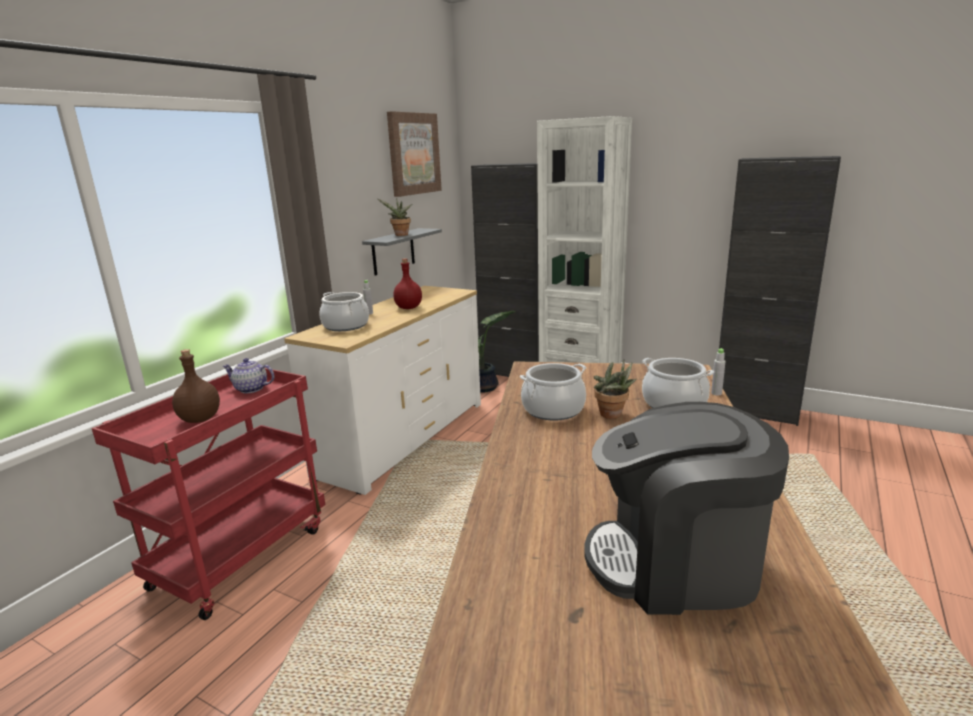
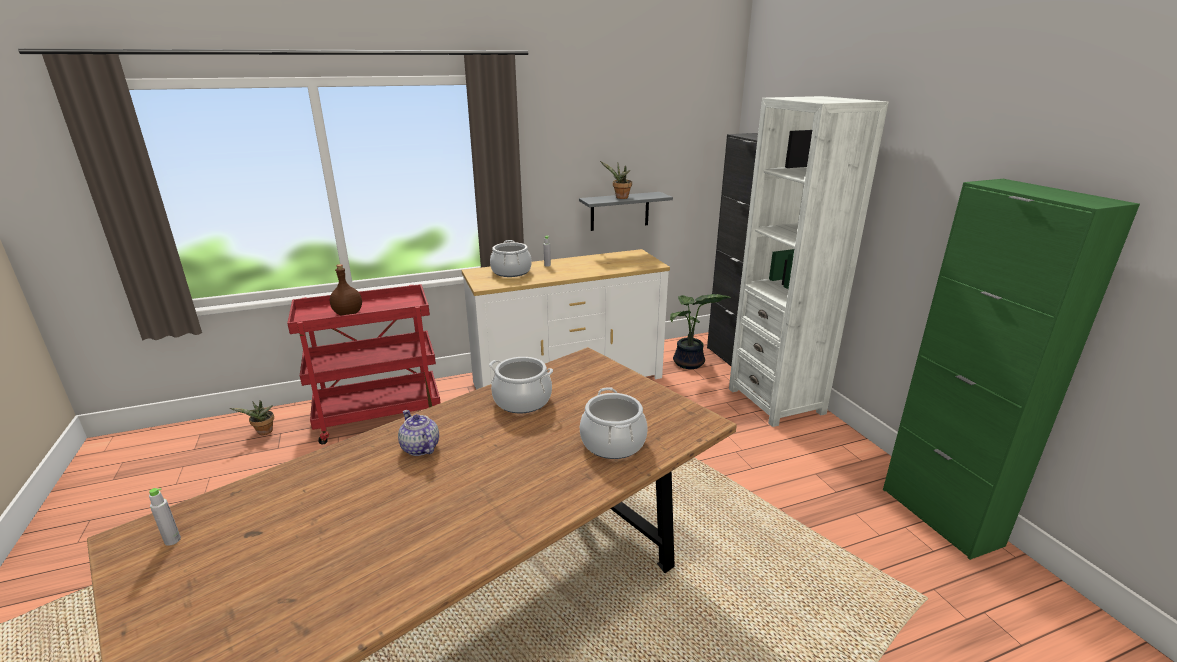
camera: 40 degrees right, 5 degrees up
(250, 389) = (403, 302): teapot -> teapot (419, 448)
(408, 308) = (581, 269): red bottle -> none
(413, 154) = (665, 117): picture -> none
(613, 415) = (548, 427): potted plant -> potted plant (264, 432)
(676, 563) = (345, 547): coffee machine -> none
(716, 393) = (670, 453): grey bottle -> grey bottle (172, 540)
(755, 411) = (940, 516): black cabinet -> green cabinet

